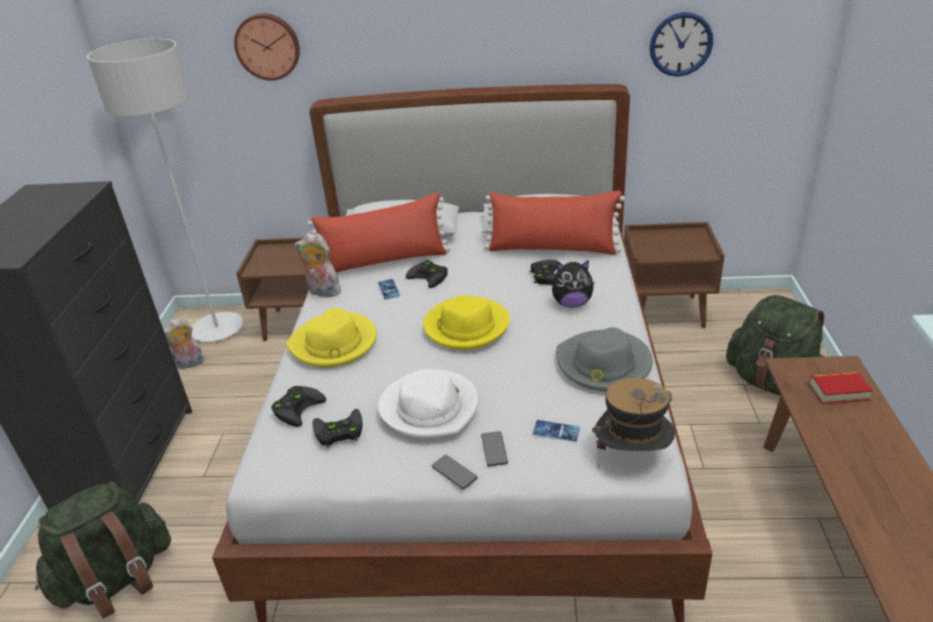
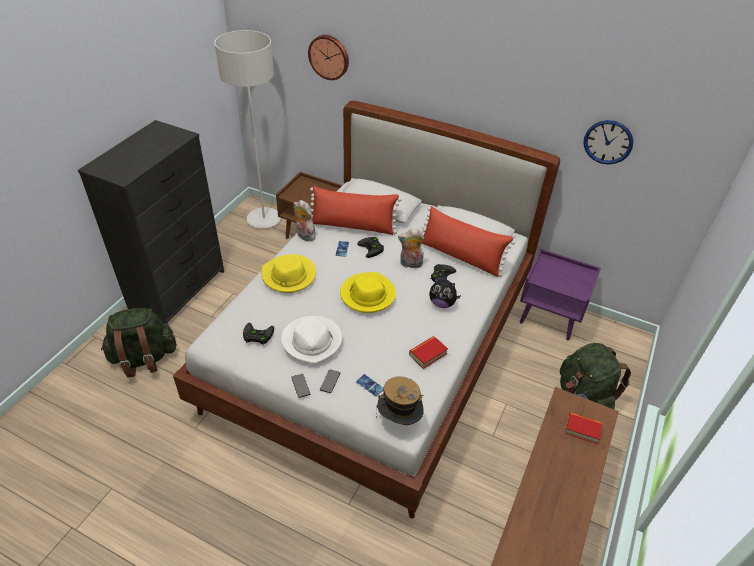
camera: 20 degrees right, 10 degrees up
(189, 364) = (237, 239): plush toy -> plush toy (410, 264)
(297, 406) = (246, 310): black game controller -> none
(603, 364) = (428, 354): grey hat -> book
(666, 312) = (550, 318): brown nightstand -> purple nightstand

